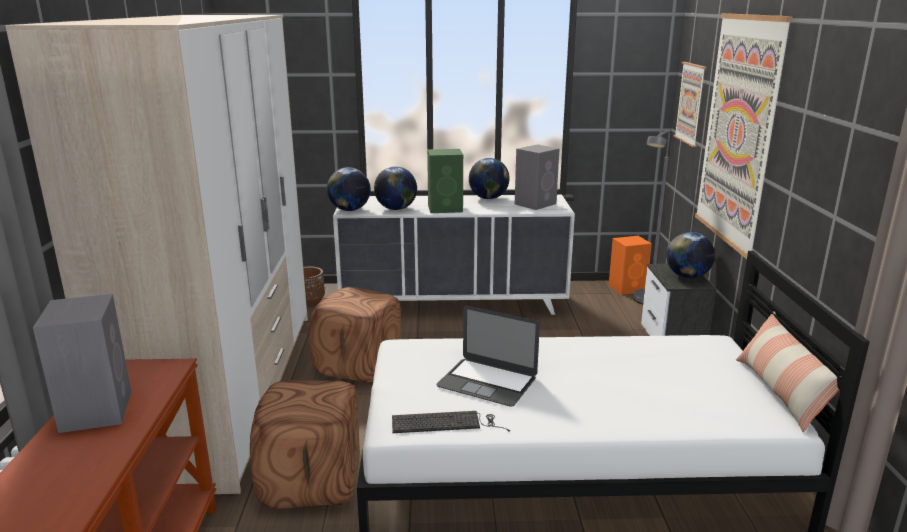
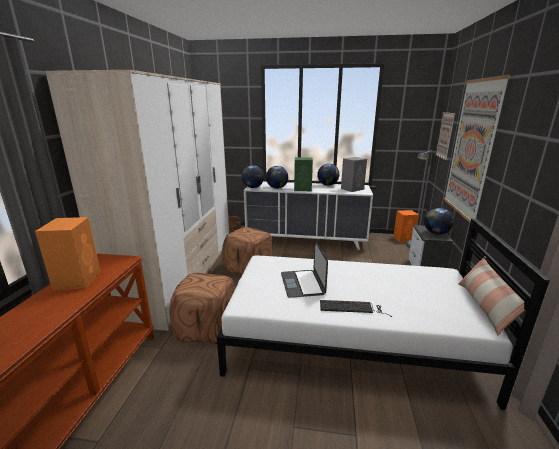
camera: 10 degrees right, 0 degrees up
(97, 410) = (78, 279): grey speaker -> orange speaker
(447, 423) = (271, 305): keyboard -> keyboard (352, 308)
(487, 382) = (302, 283): laptop -> laptop turned 45 degrees clockwise

